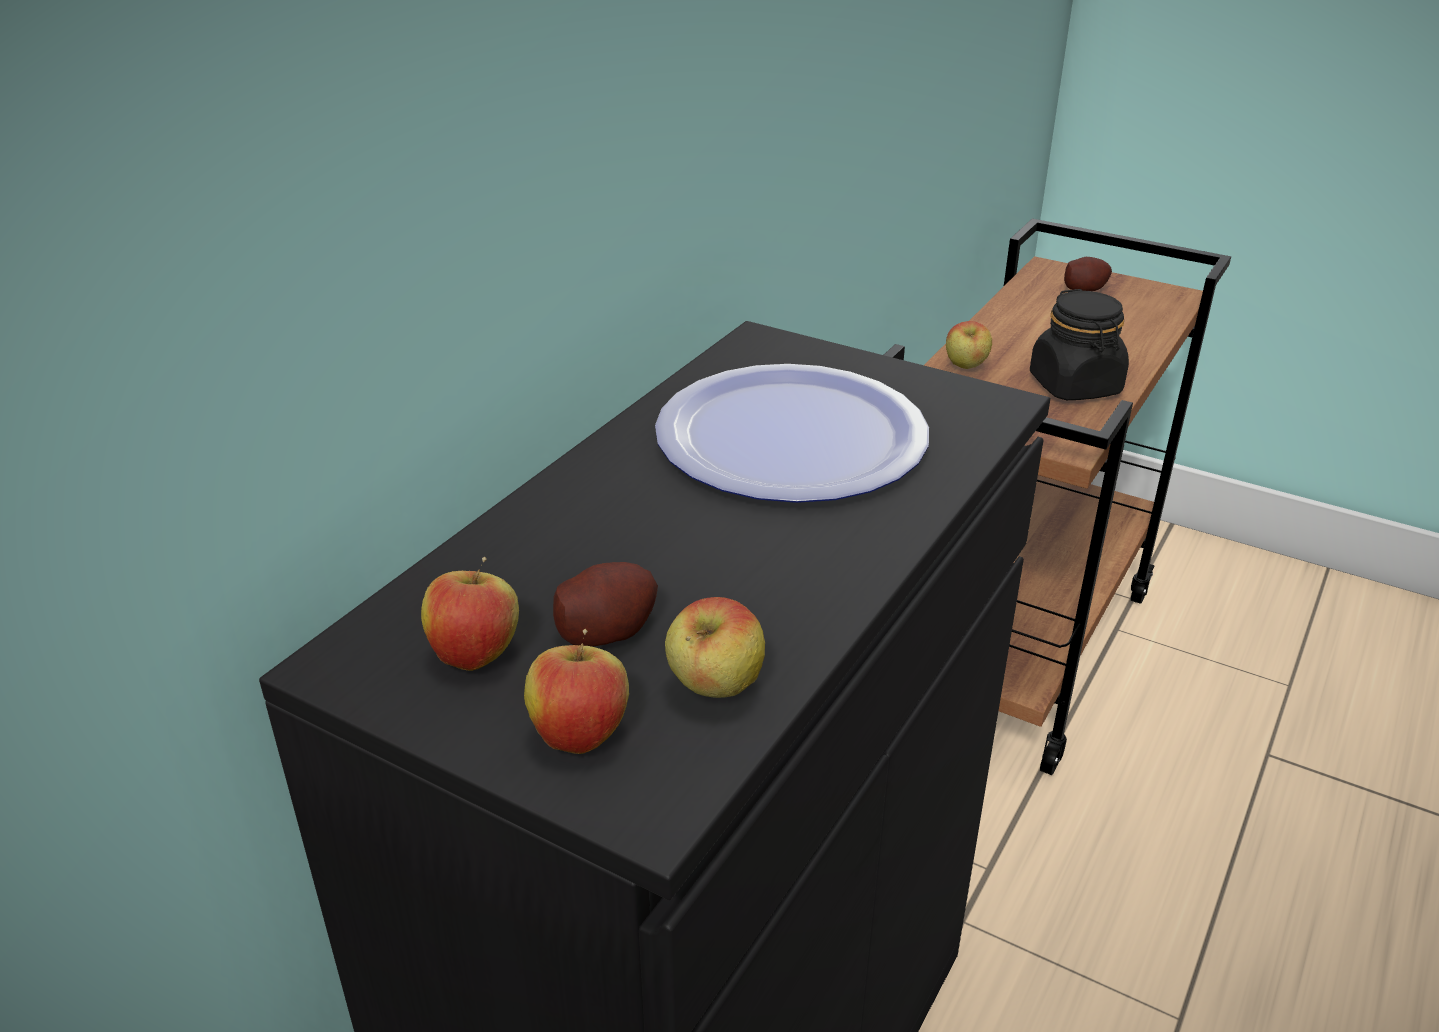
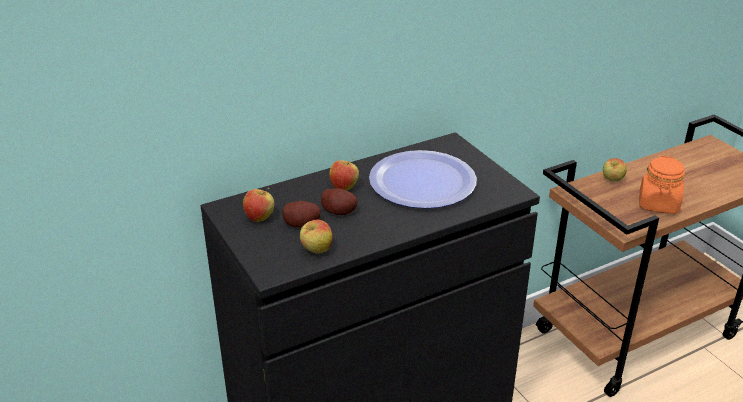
camera: 30 degrees right, 0 degrees up
(580, 735) = (268, 249): apple -> apple (344, 188)
(1075, 386) = (658, 204): black jar -> orange jar
(1085, 288) = (719, 158): potato -> potato (339, 211)

